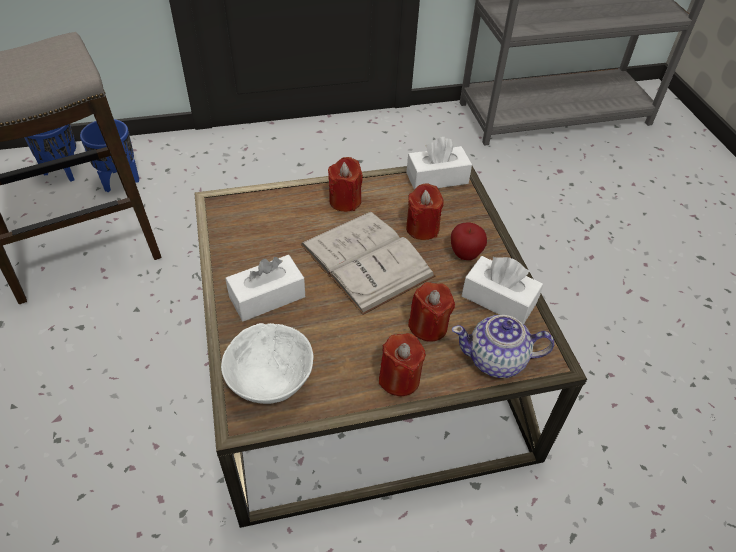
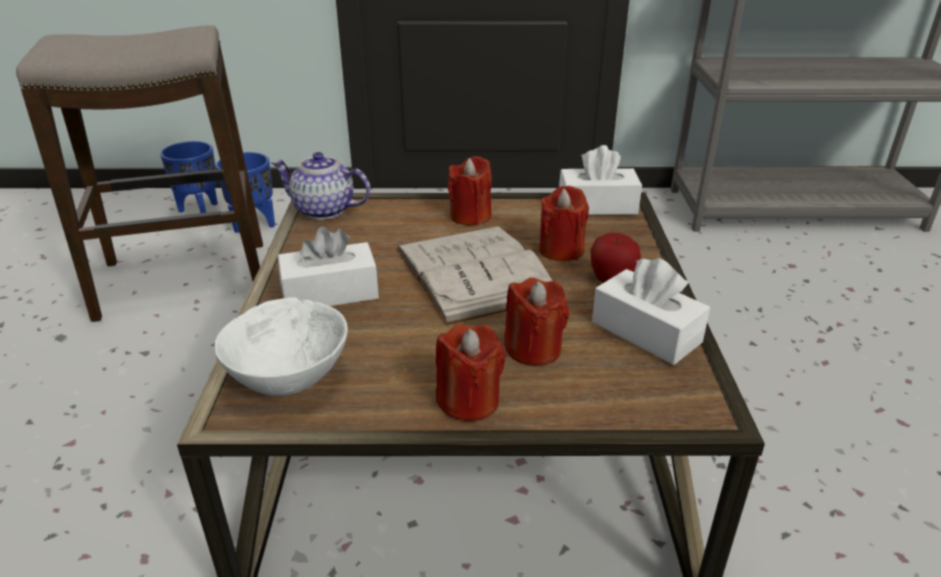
camera: 15 degrees right, 15 degrees down
(497, 360) = (623, 399): teapot -> teapot (324, 210)

